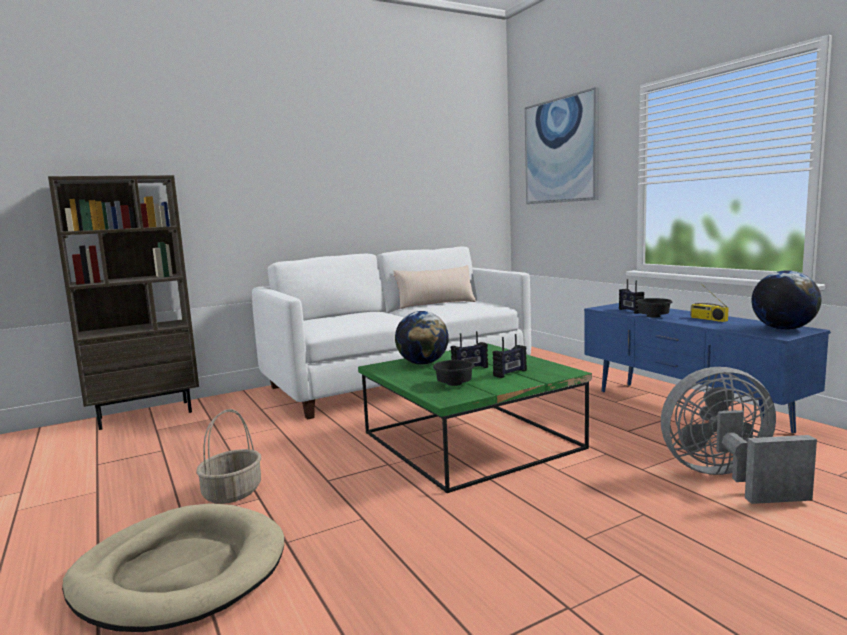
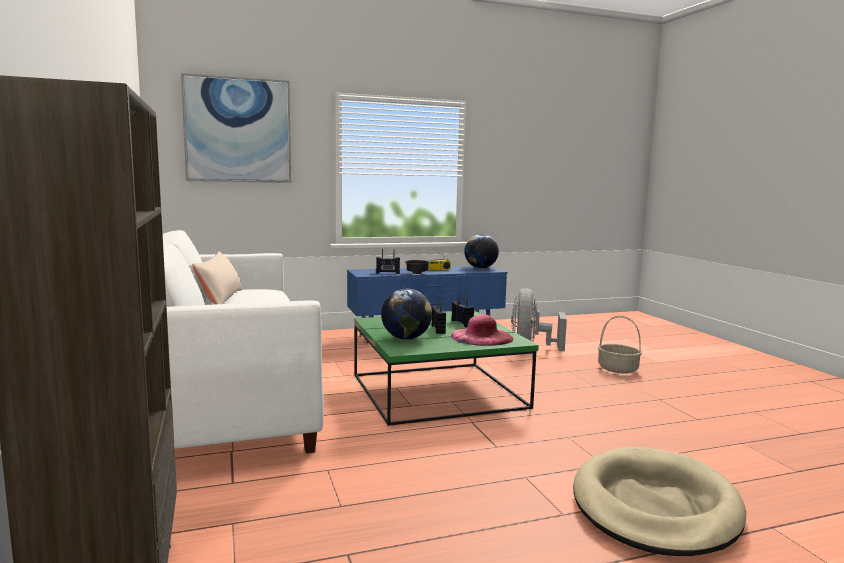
camera: 80 degrees left, 0 degrees up
(232, 493) = (510, 491): basket -> basket (618, 369)
(453, 384) = (482, 337): black bowl -> pink hat

